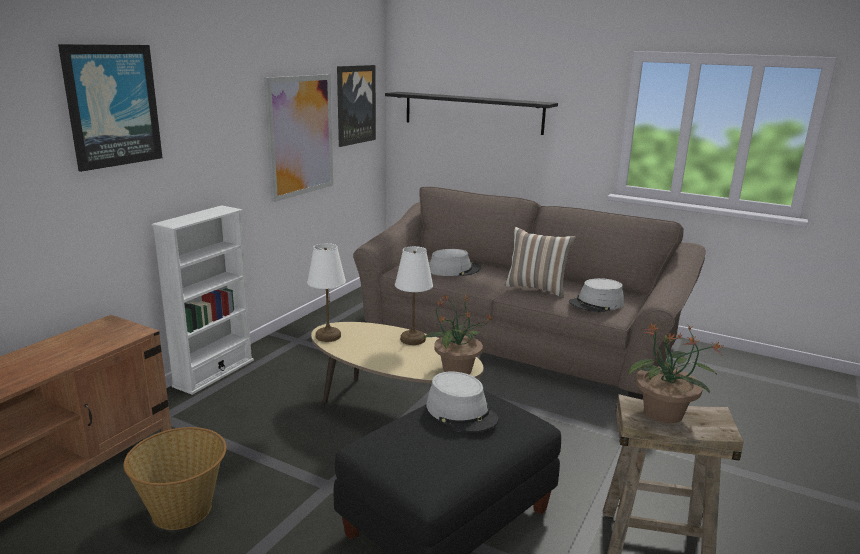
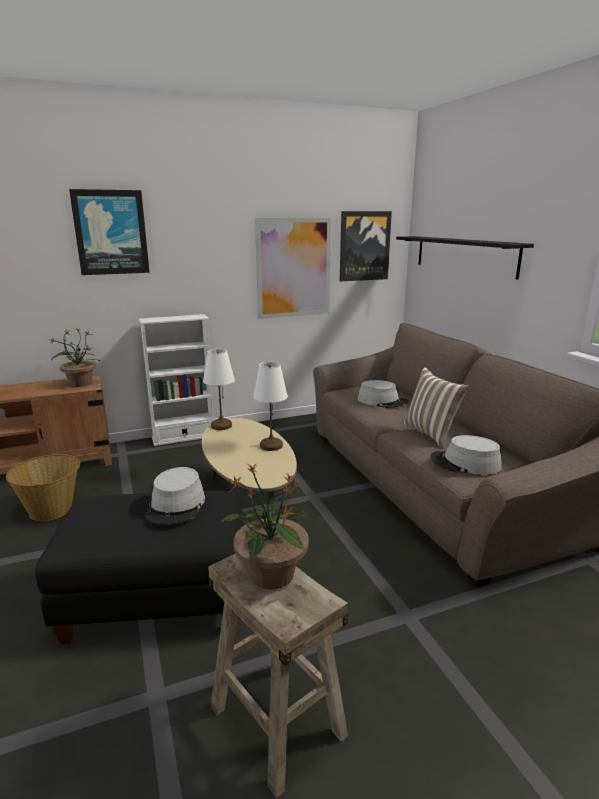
camera: 40 degrees right, 0 degrees up
(456, 369) = (259, 478): potted plant -> potted plant (80, 383)

